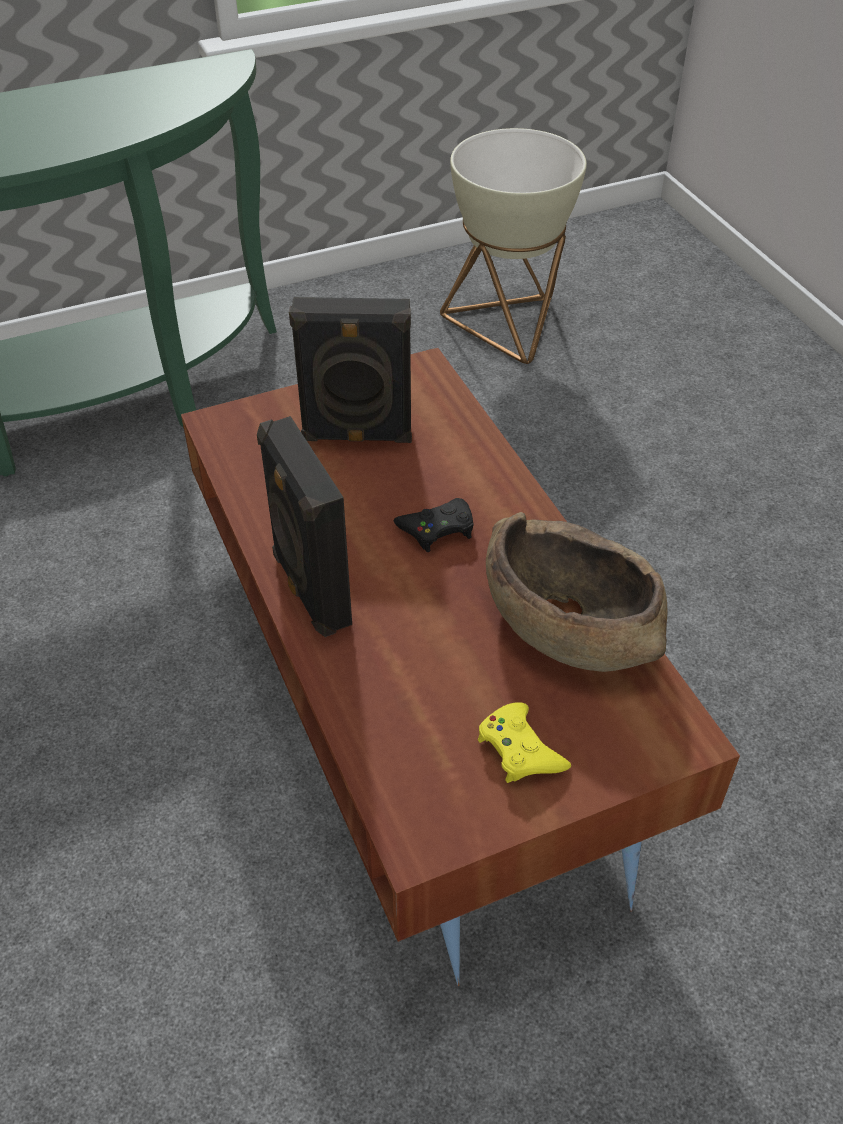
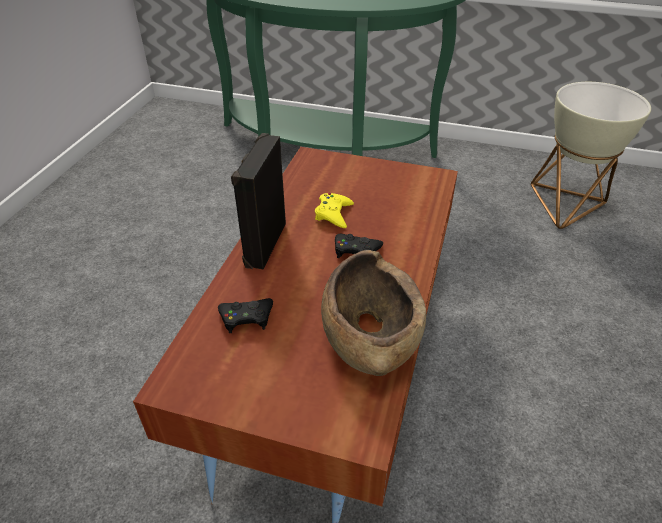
camera: 40 degrees right, 5 degrees down
(357, 436) = (367, 191): black speaker -> none
(407, 699) = (246, 317): none -> black game controller
(519, 749) = (269, 378): yellow game controller -> yellow game controller (333, 214)

